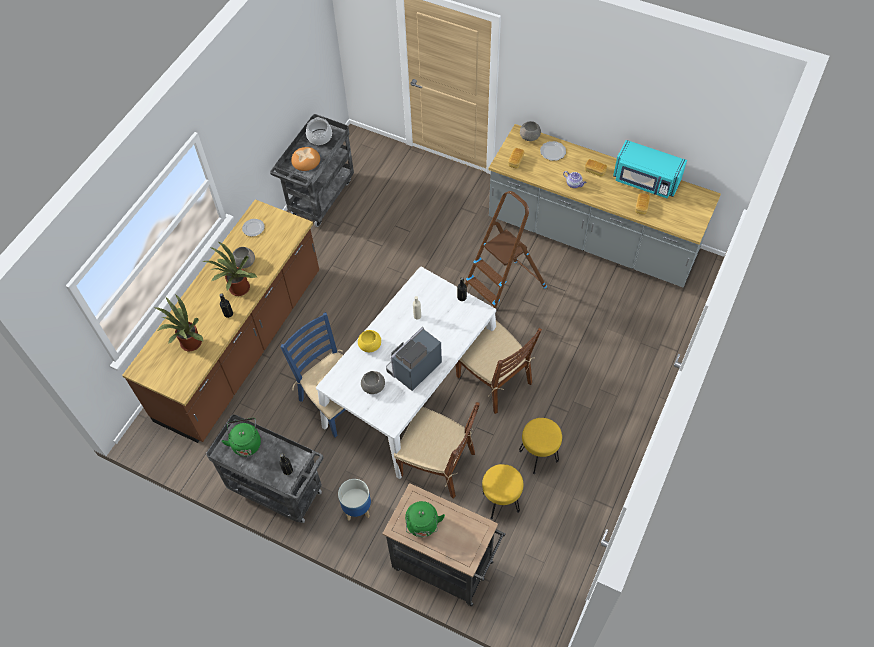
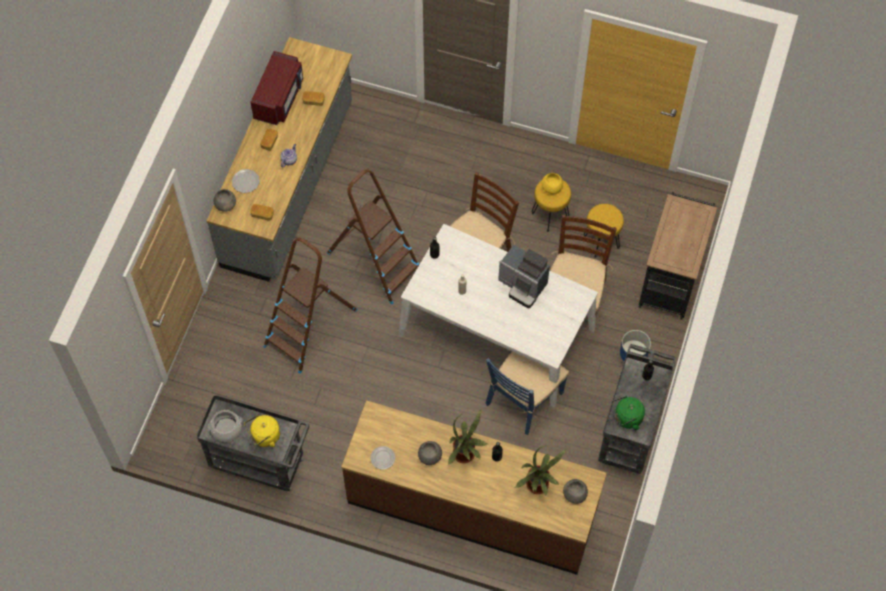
camera: 100 degrees left, 5 degrees up
(306, 160) = (264, 437): bread -> yellow kettle
(369, 345) = (503, 328): yellow bowl -> yellow bowl (552, 188)
(373, 387) = (548, 318): grey bowl -> grey bowl (575, 495)
(422, 526) = (683, 249): green kettle -> none
(440, 242) = (310, 328): none -> brown step ladder
(645, 181) = (279, 98): turquoise microwave -> red microwave

